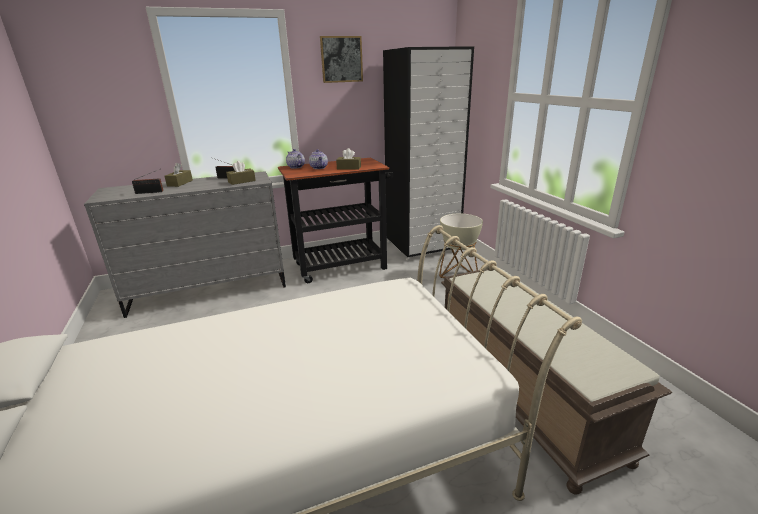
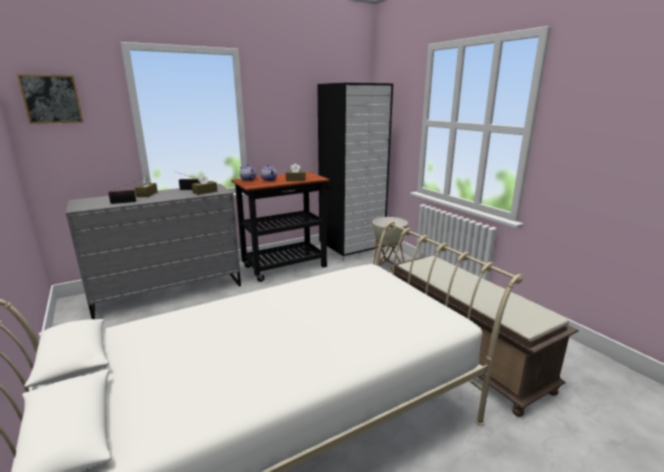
camera: 10 degrees left, 5 degrees down
(341, 59) = (284, 90): picture -> picture (52, 99)

